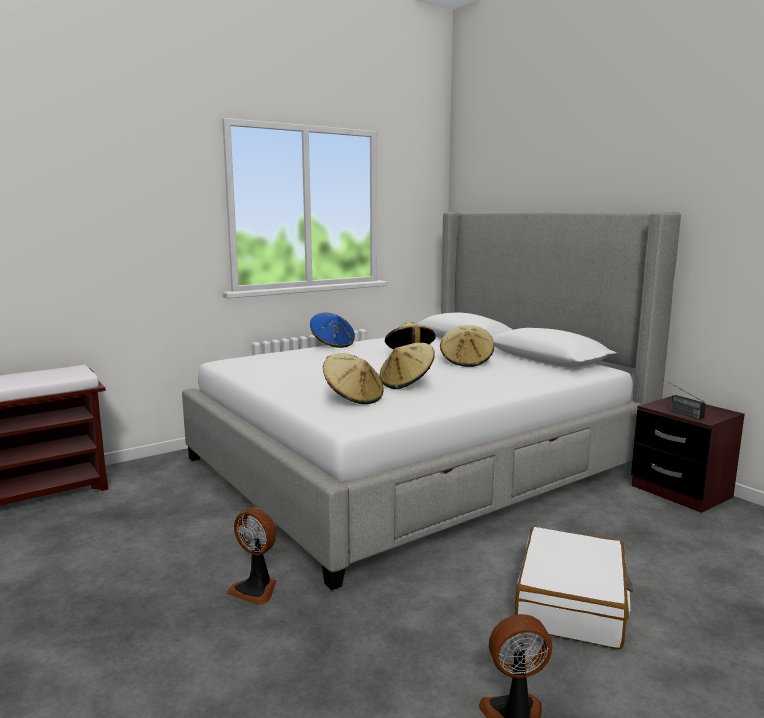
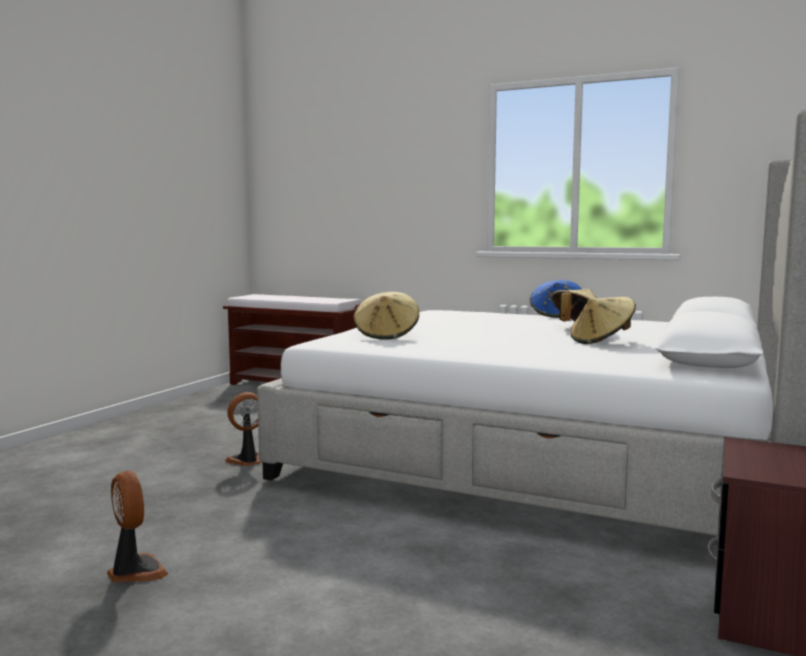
camera: 60 degrees right, 5 degrees down
(256, 589) = (247, 461): fan -> fan turned 60 degrees clockwise
(407, 383) = (464, 338): beige hat -> none
(572, 603) = (336, 572): white suitcase -> none
(678, 412) = (748, 457): radio -> none

